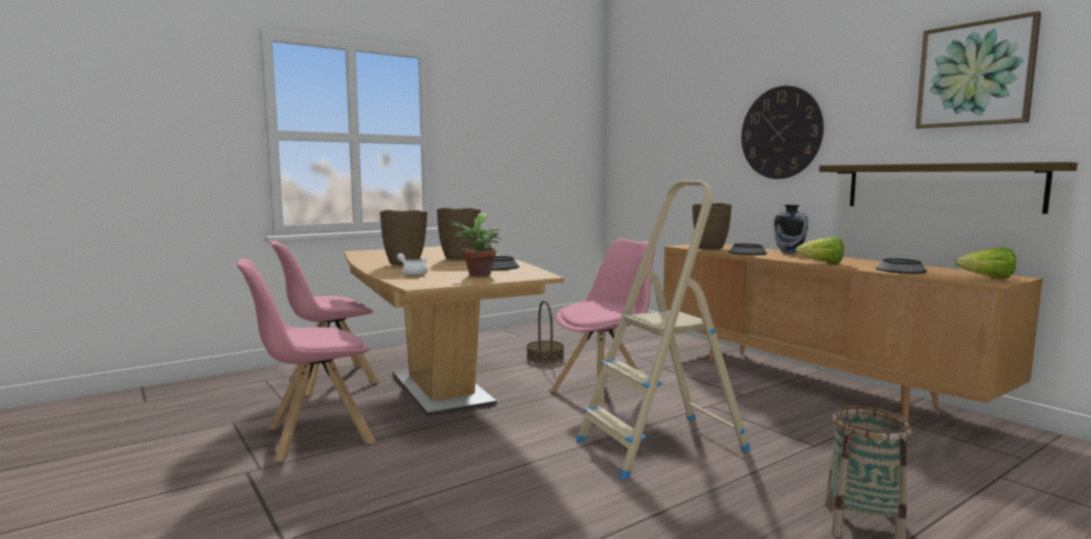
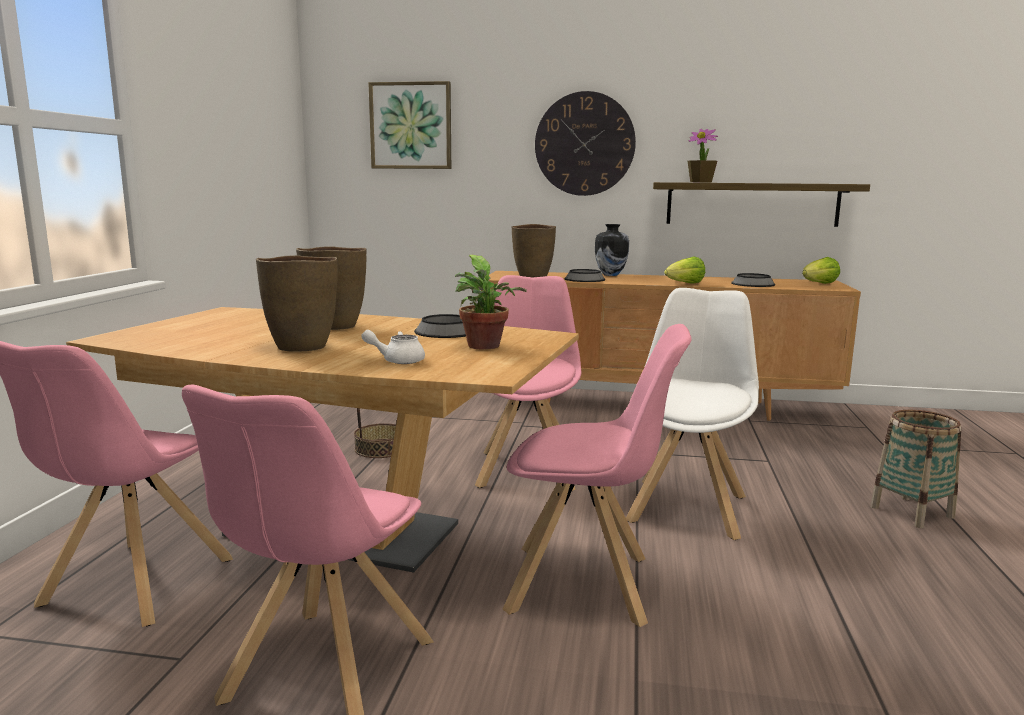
camera: 45 degrees left, 5 degrees up
(491, 455) = (588, 584): none -> pink chair
(660, 445) = (688, 505): beige step ladder -> white chair
(876, 164) = (701, 182): none -> potted plant
(975, 74) = (782, 101): picture -> picture (411, 126)

